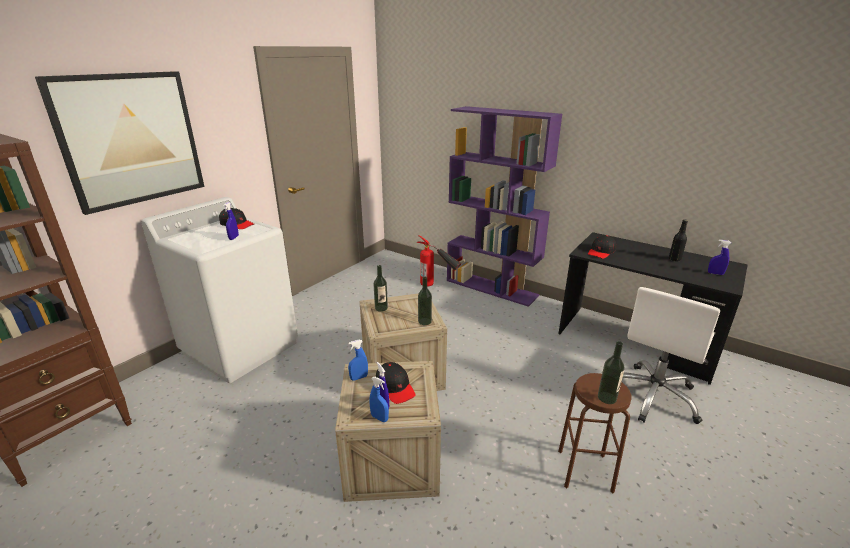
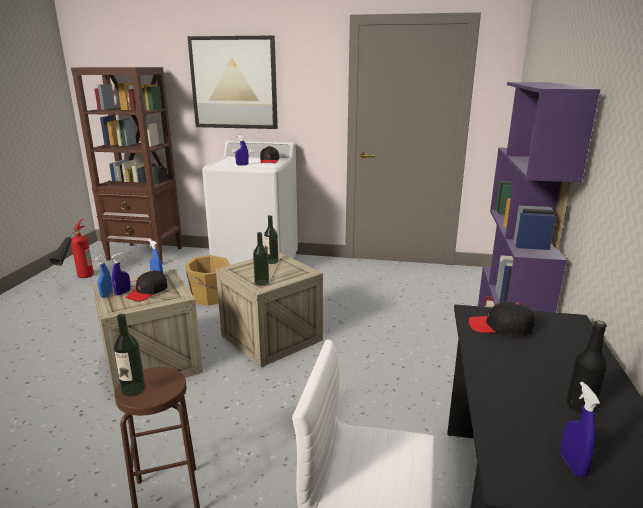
camera: 65 degrees right, 5 degrees down
(285, 395) = (211, 297): none -> orange bucket
(437, 286) = (454, 316): fire extinguisher -> fire extinguisher (77, 281)

